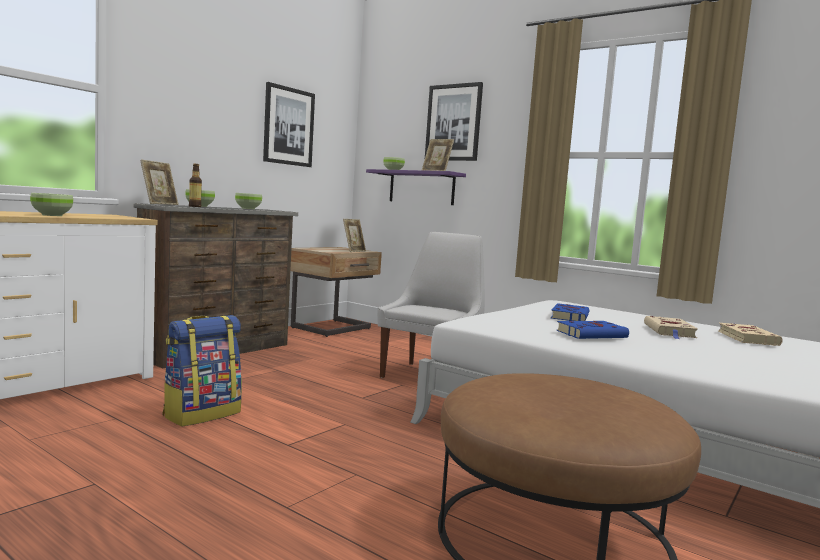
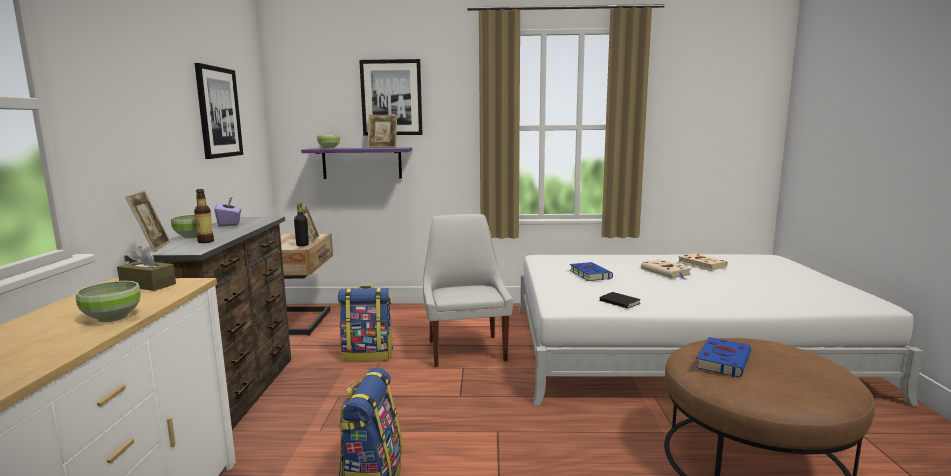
camera: 35 degrees left, 5 degrees up
(116, 216) = (148, 285): none -> brown tissue box
(248, 208) = (230, 224): green bowl -> purple tissue box
(337, 251) = (302, 245): none -> black bottle
(344, 357) = (368, 355): none -> backpack
(534, 333) = (618, 302): none -> black book
(593, 334) = (646, 291): blue book -> blue book (723, 360)

